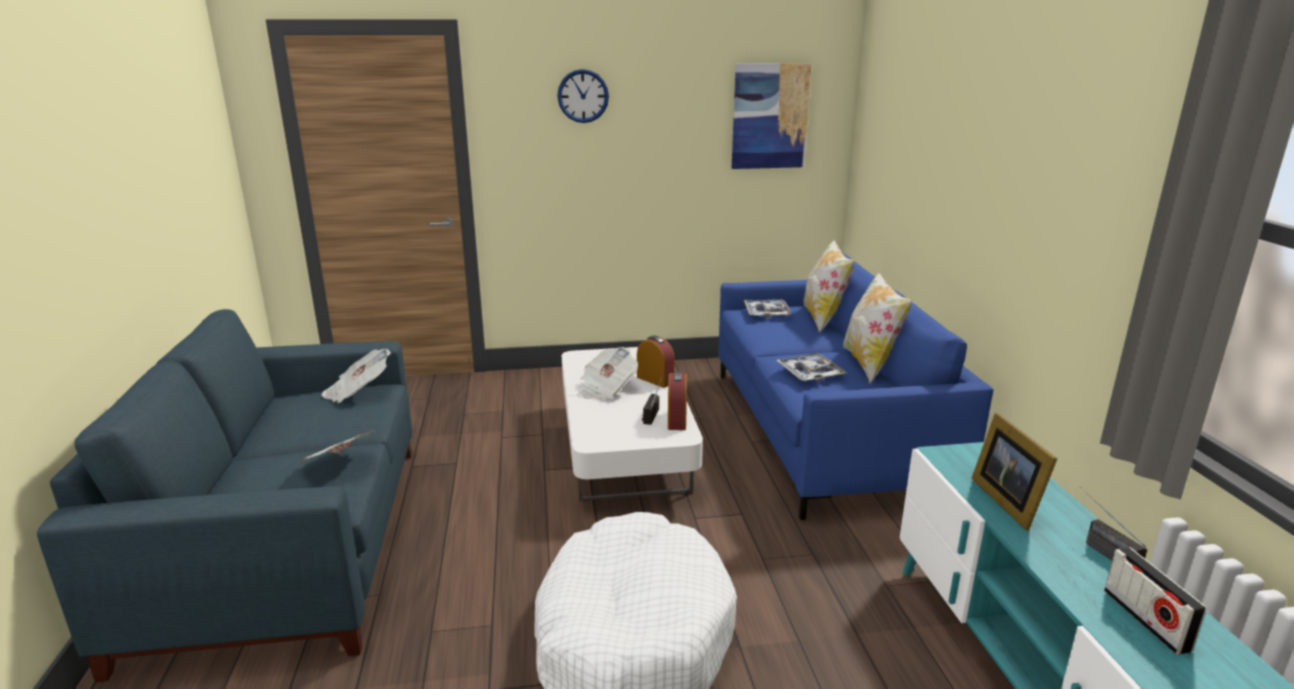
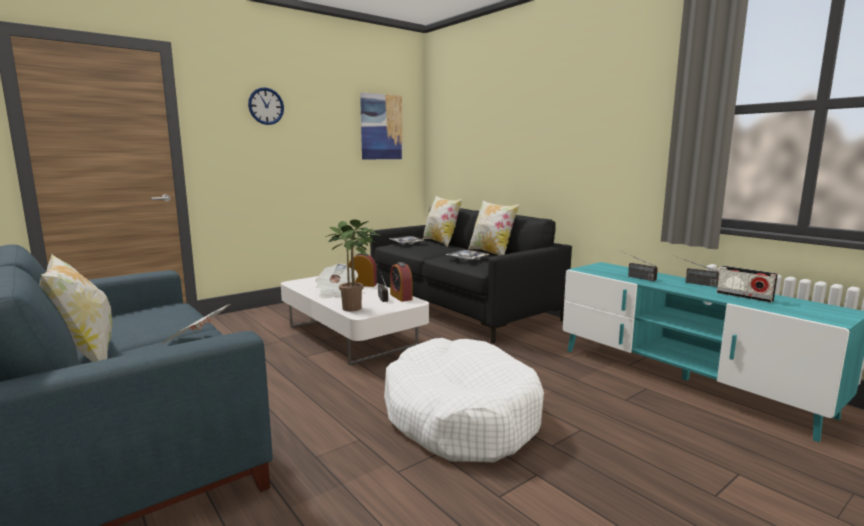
camera: 30 degrees left, 10 degrees down
(246, 453) = (84, 356): none -> pillow
(358, 392) = (154, 309): newspaper -> none
(597, 429) = (355, 308): none -> potted plant
(823, 432) = (461, 307): blue sofa -> black sofa
(1007, 500) = (634, 277): picture frame -> radio

